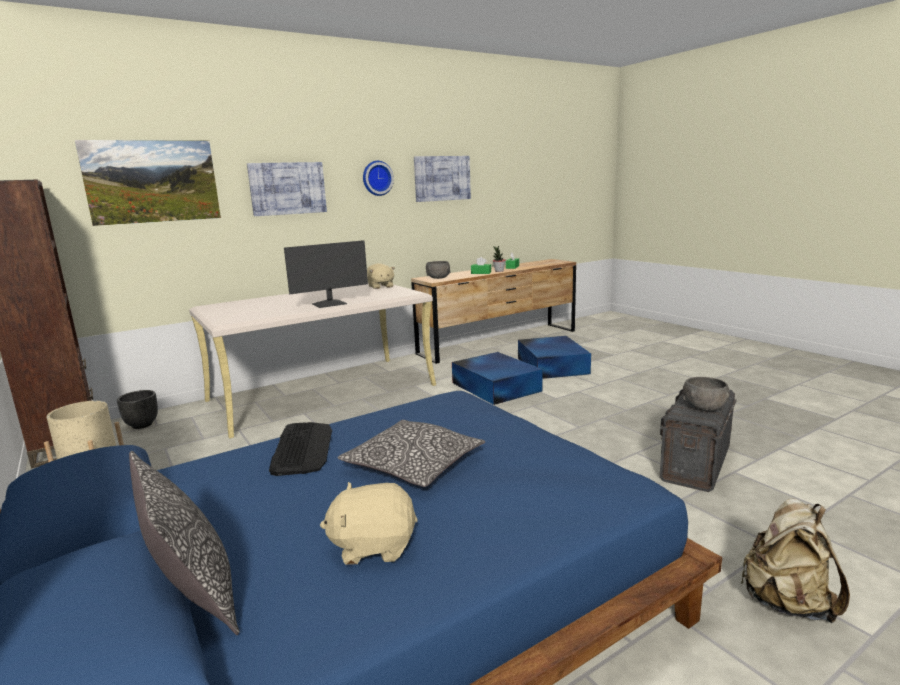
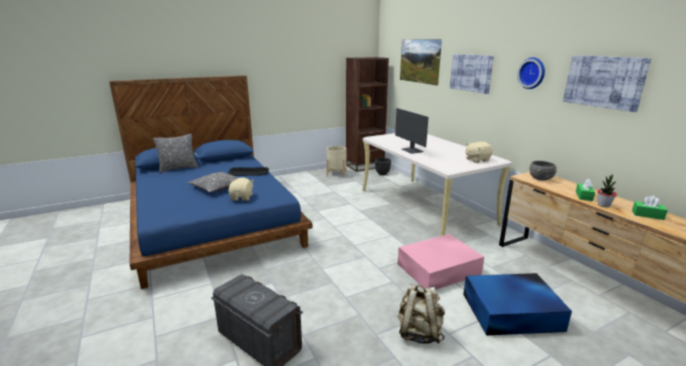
camera: 95 degrees right, 5 degrees up
(373, 546) = (174, 182): beige plush toy -> beige plush toy (242, 198)
(495, 386) = (439, 269): blue storage box -> pink storage box
(704, 408) = (244, 294): grey bowl -> none
(787, 602) = (122, 319): beige backpack -> beige backpack (419, 332)

